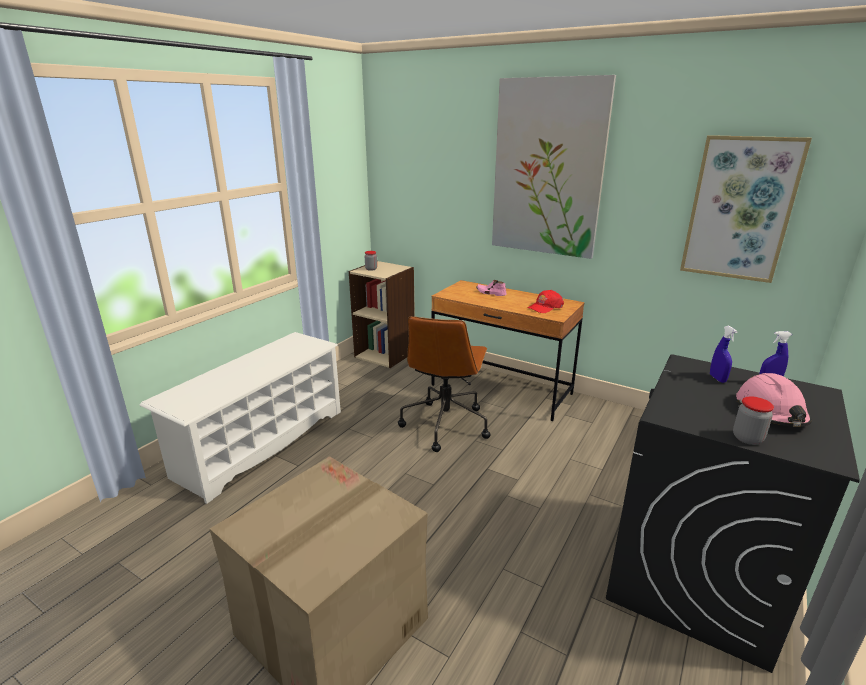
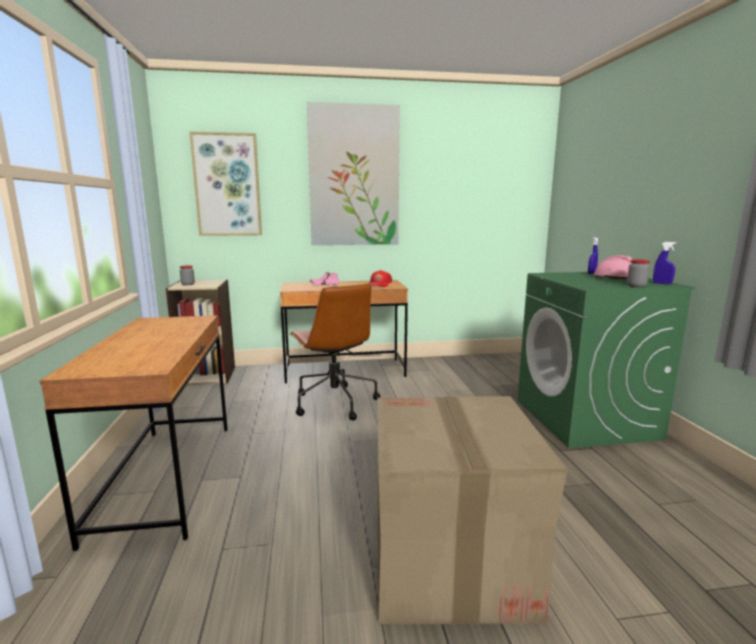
camera: 40 degrees left, 10 degrees down
(261, 442) = (167, 477): white shoe rack -> brown desk
(694, 578) = (586, 419): black washing machine -> green washing machine
(717, 378) = (570, 275): blue spray bottle -> blue spray bottle (662, 283)
(740, 209) = (488, 197): picture -> picture (227, 185)

